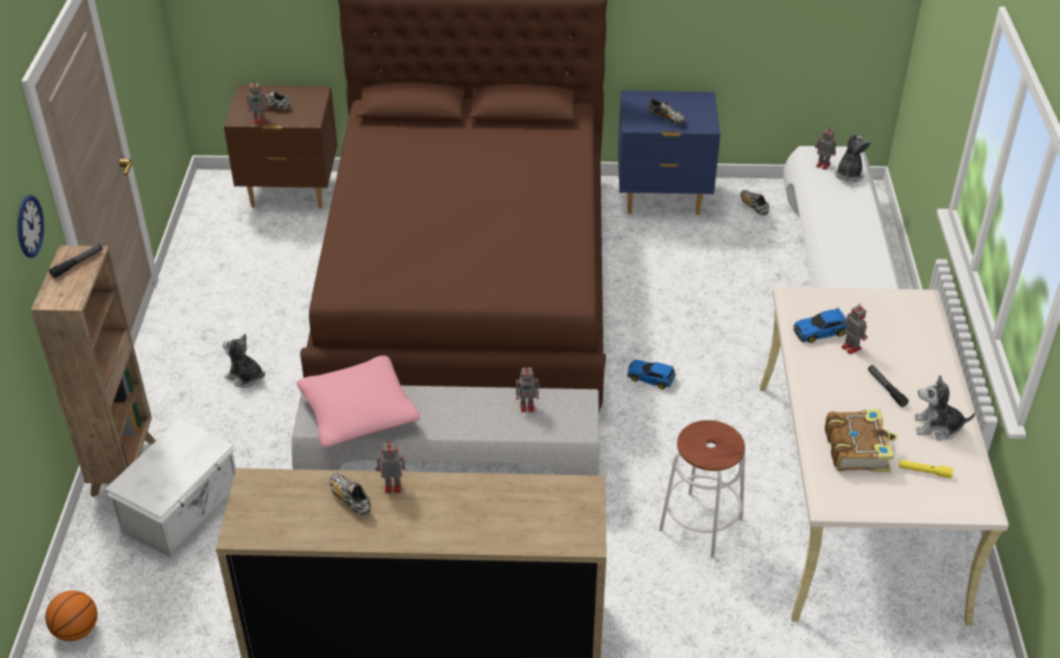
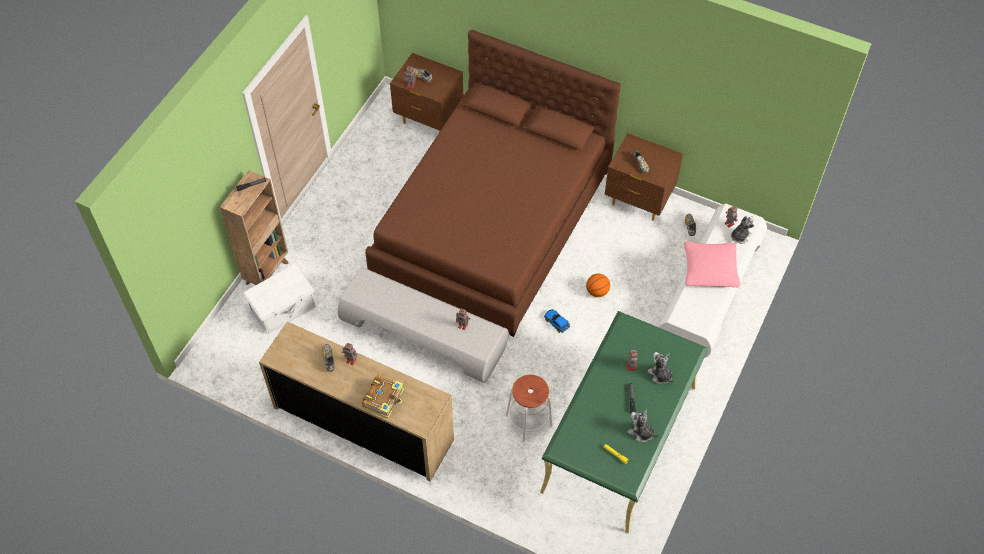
camera: 25 degrees right, 15 degrees up
(29, 226) = (231, 163): wall clock -> none
(76, 630) = (210, 356): basketball -> basketball (597, 291)
(245, 377) = (348, 240): plush toy -> plush toy (660, 375)
(358, 413) = (378, 296): pink pillow -> pink pillow (710, 269)
(662, 199) = (638, 201): blue nightstand -> brown nightstand
(820, 331) = (622, 350): toy car -> none
(857, 448) = (591, 427): book -> book (384, 398)
(857, 497) = (619, 439): beige desk -> green desk

